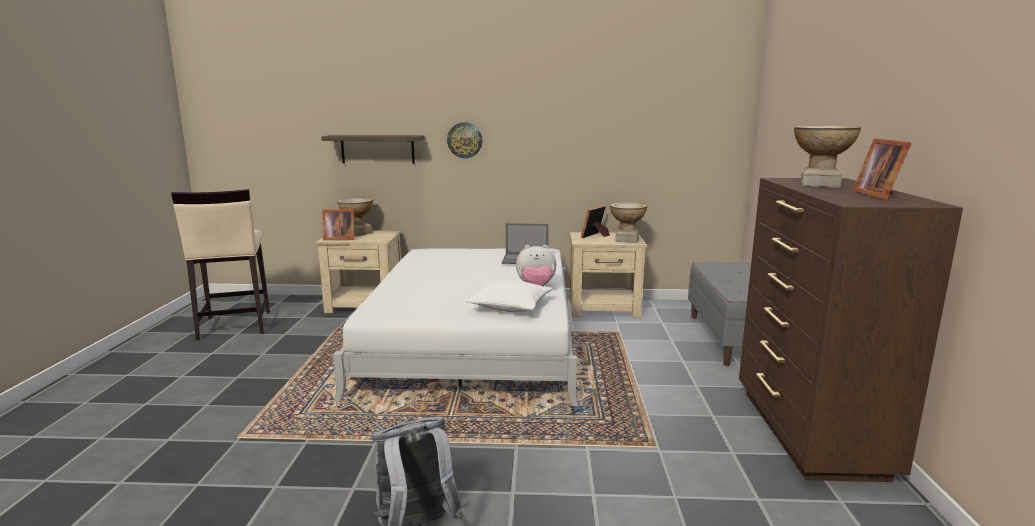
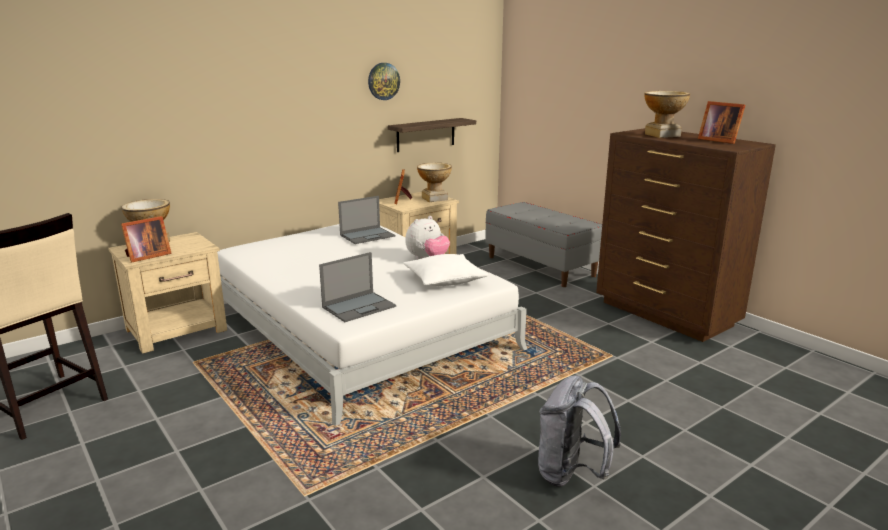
camera: 40 degrees left, 5 degrees up
(377, 149) = (156, 136): shelf -> shelf (426, 134)
(405, 307) = (359, 306): none -> laptop
(464, 140) = (261, 116): wall clock -> wall clock (383, 81)

